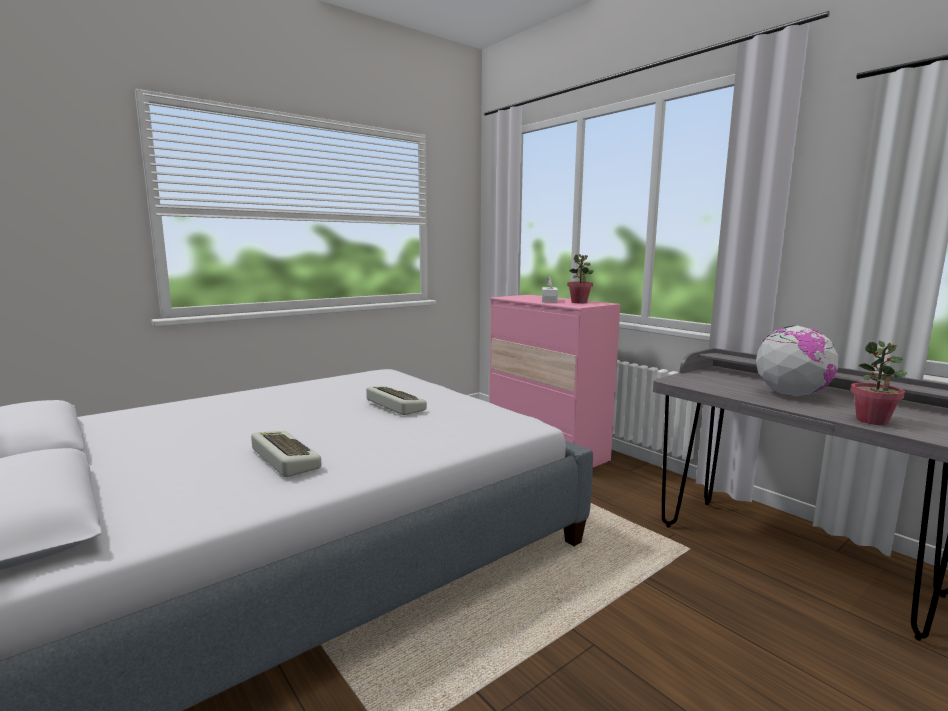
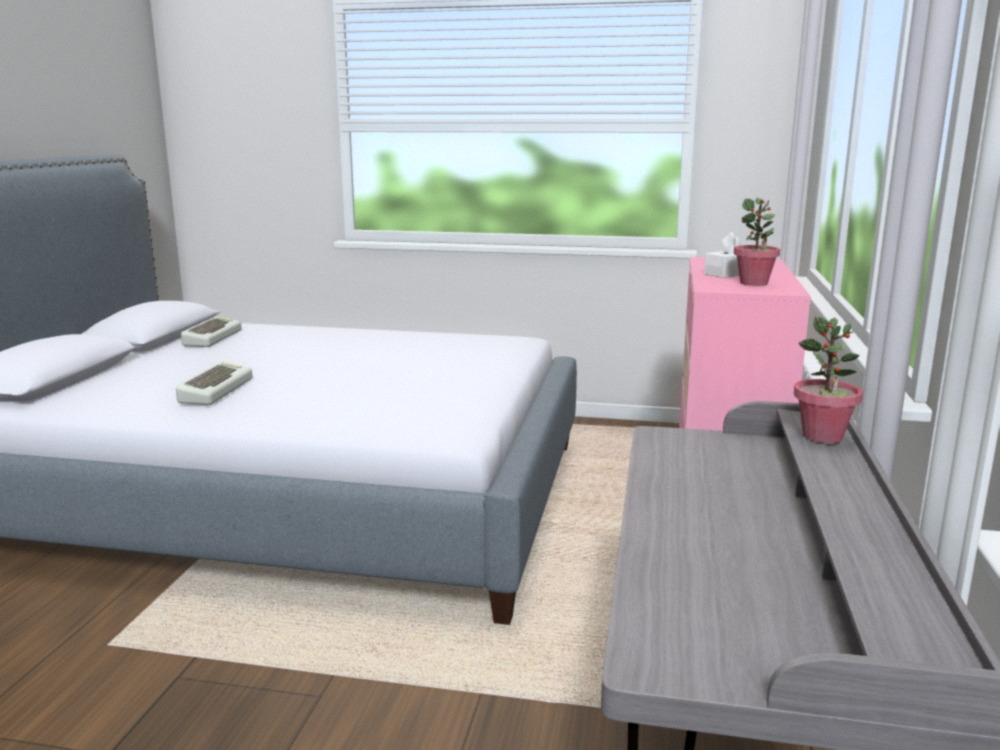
camera: 50 degrees right, 5 degrees up
(393, 405) = (403, 375): keyboard -> keyboard (211, 338)
(791, 394) = (736, 511): globe -> none
(872, 421) = (670, 580): potted plant -> potted plant (822, 436)

